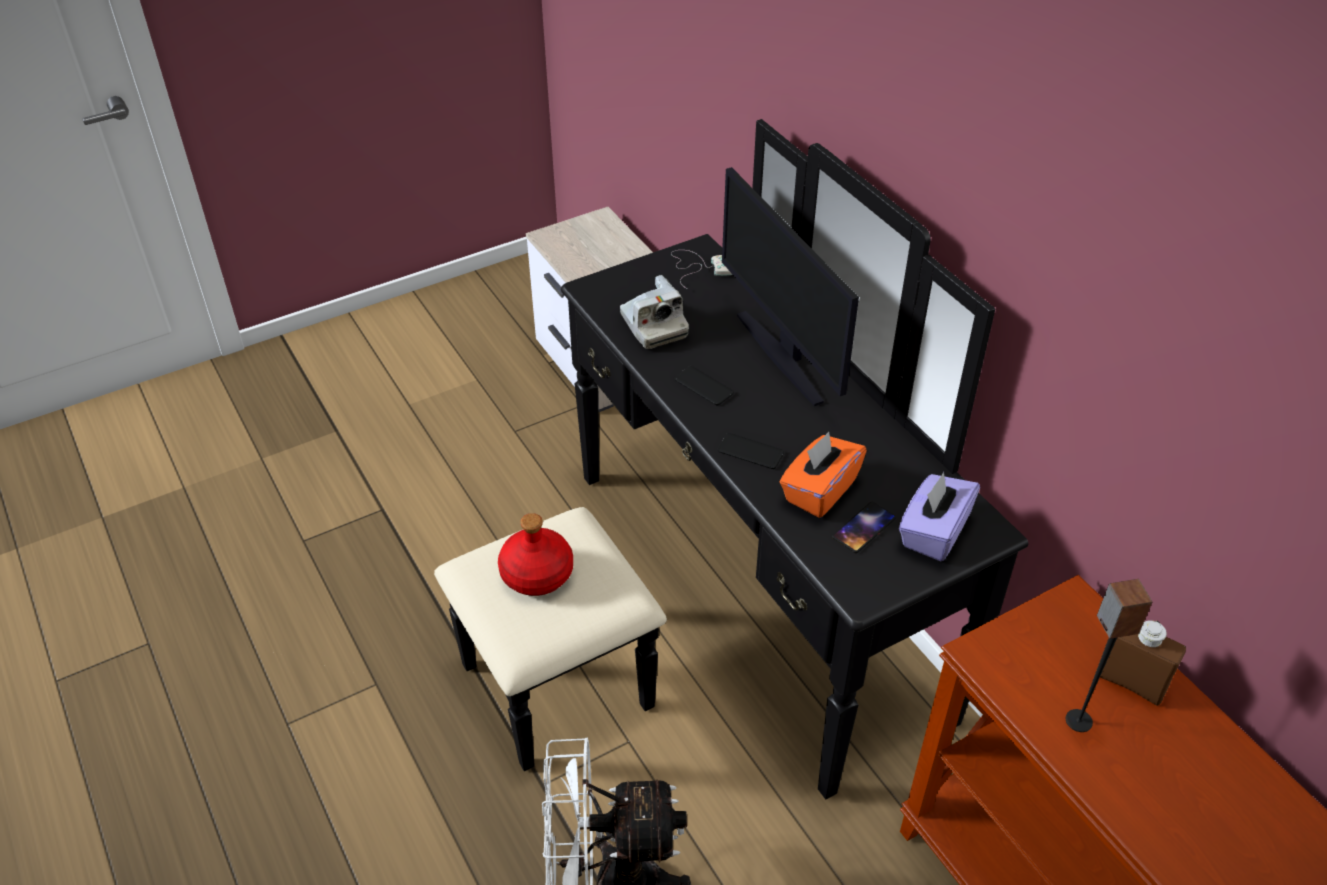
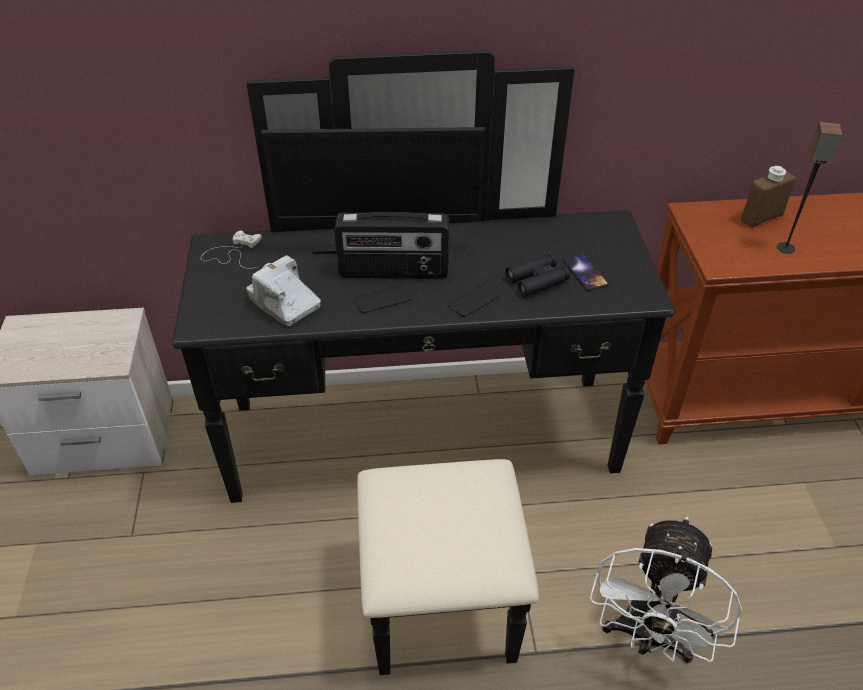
camera: 65 degrees left, 0 degrees up
(537, 574) = (433, 525): red bottle -> none
(653, 326) = (285, 303): camera -> camera turned 135 degrees counterclockwise
(750, 379) = (393, 272): none -> radio
(819, 491) = (537, 280): orange tissue box -> black binoculars
(933, 532) = (605, 244): purple tissue box -> none

